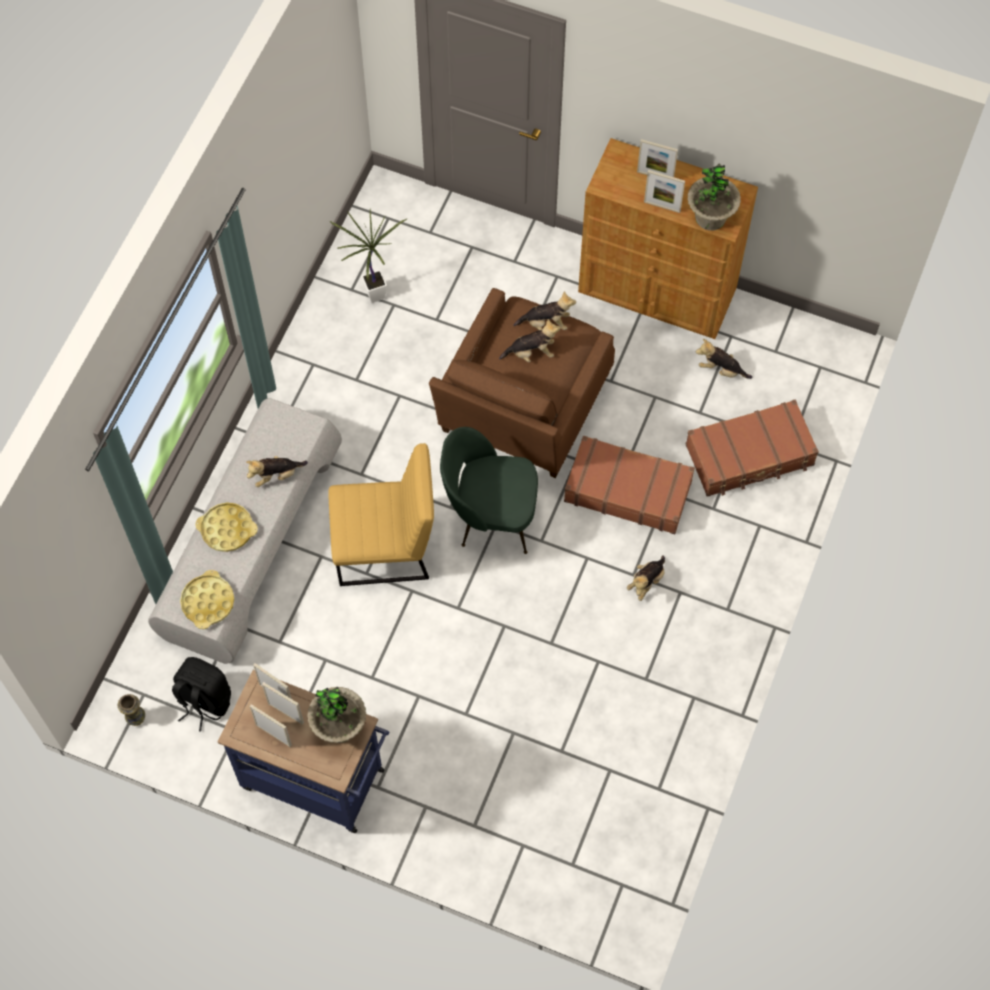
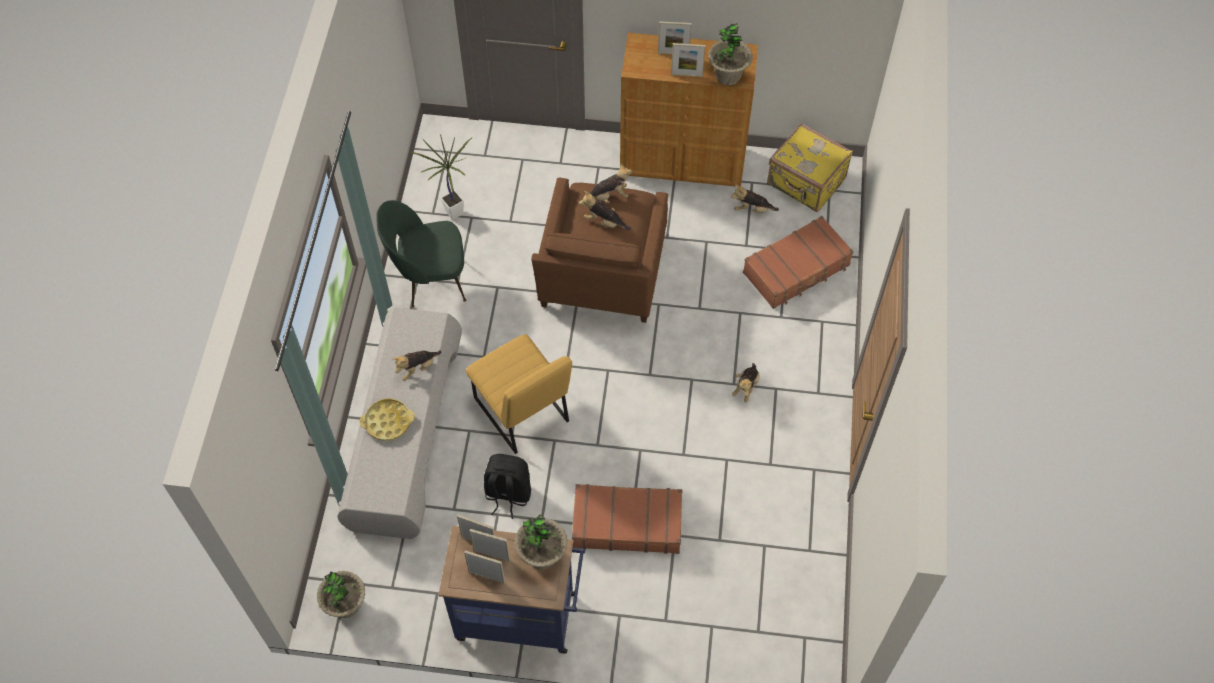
camera: 15 degrees left, 5 degrees down
(135, 718) = (345, 604): vase -> potted plant
(204, 701) = (402, 575): black backpack -> black backpack (507, 494)
(208, 602) = (388, 486): yellow tray -> none
(385, 549) = (522, 412): yellow chair -> yellow chair turned 75 degrees clockwise
(490, 519) = (602, 368): green chair -> green chair (430, 283)
(531, 353) = (604, 222): plush toy -> plush toy turned 135 degrees counterclockwise
(627, 490) = (707, 318): brown suitcase -> brown suitcase (626, 523)
(794, 352) = (805, 183): none -> yellow suitcase

